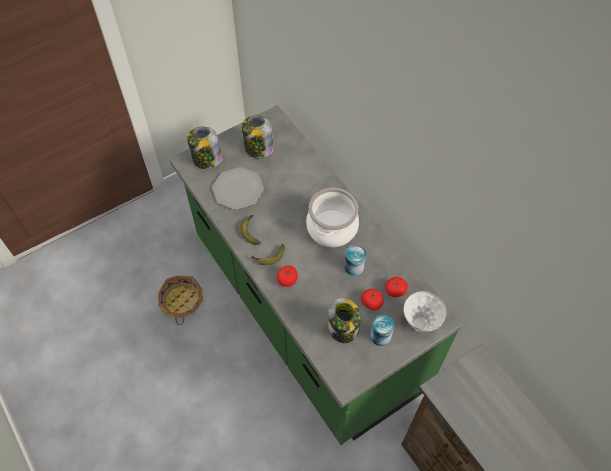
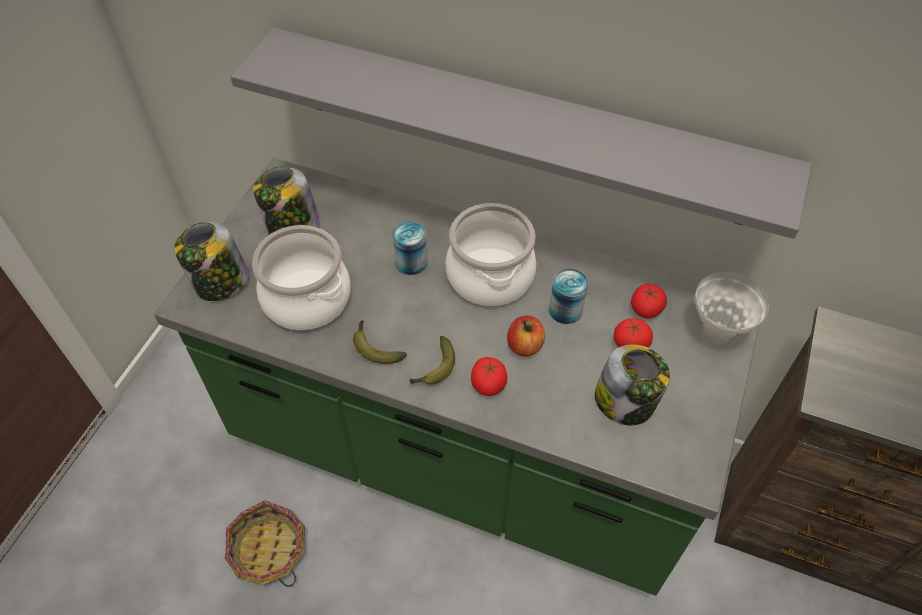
camera: 35 degrees left, 5 degrees down
(238, 189) = (306, 299): plate -> cooking pot
(319, 272) = (525, 346): none -> apple
(375, 160) = (519, 127): none -> grey shelf
(380, 336) = (682, 380): can -> can (411, 262)

